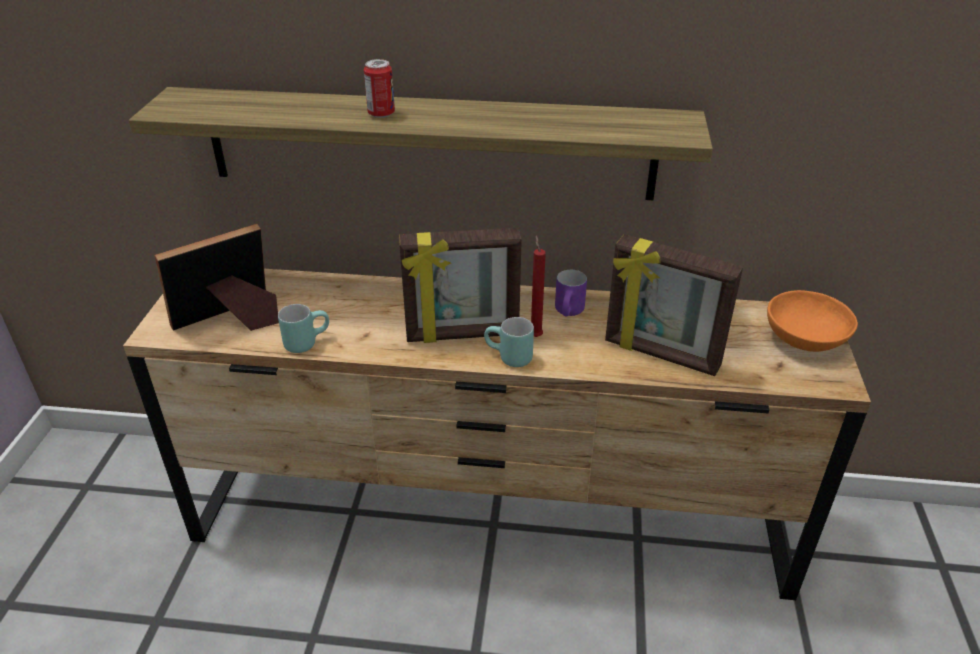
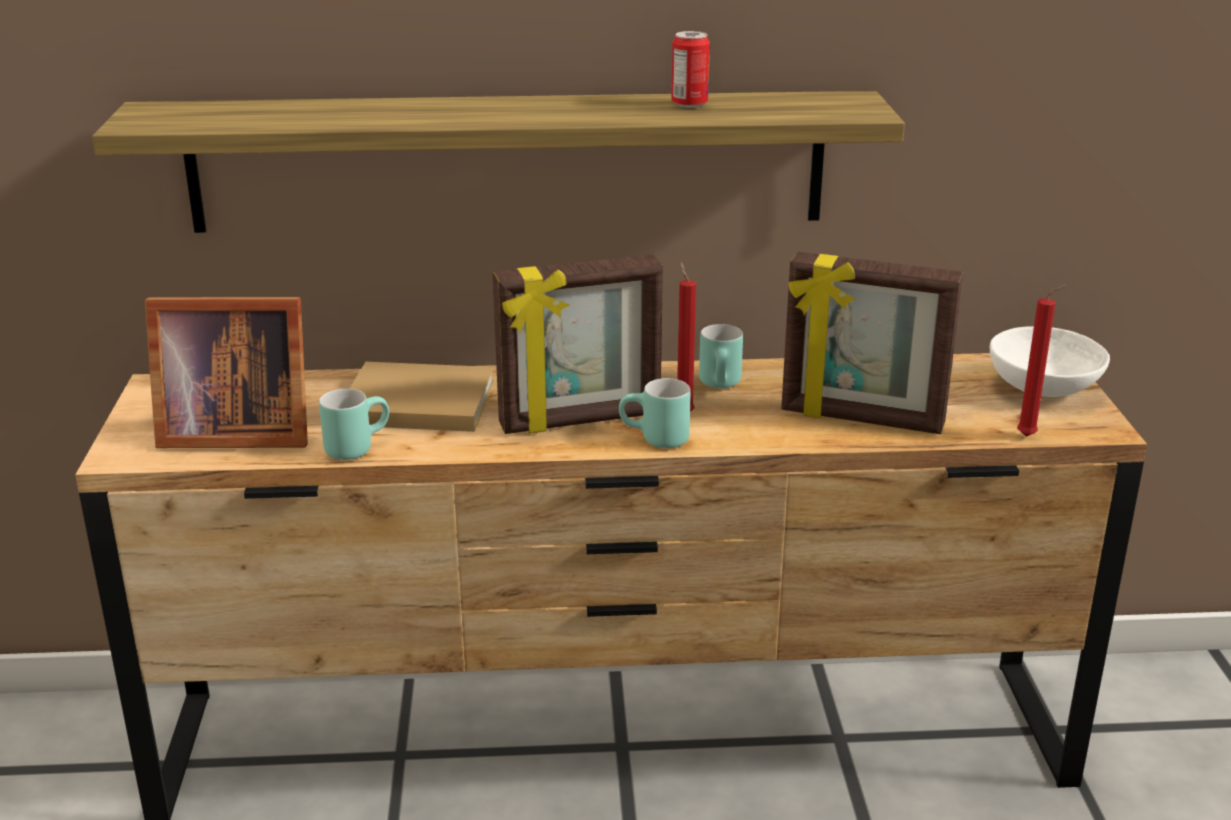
camera: 10 degrees left, 10 degrees down
(231, 320) = (233, 432): picture frame -> picture frame turned 135 degrees counterclockwise
(356, 306) = (413, 402): none -> beige book
(381, 114) = (453, 112): can -> can (689, 104)
(570, 313) = (722, 386): purple mug -> turquoise mug
(782, 384) = (1029, 436): none -> red candle
(805, 340) = (1044, 388): orange bowl -> white bowl

